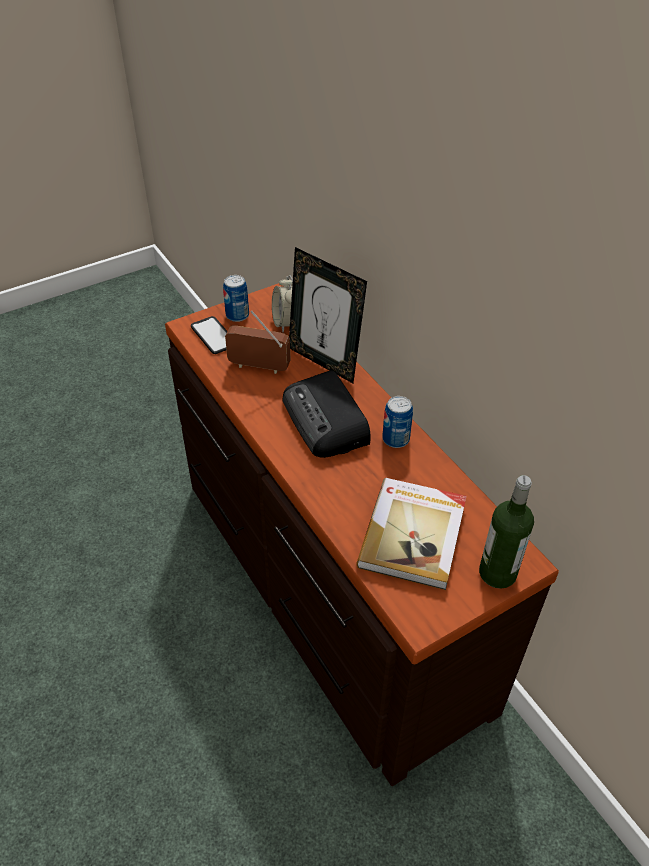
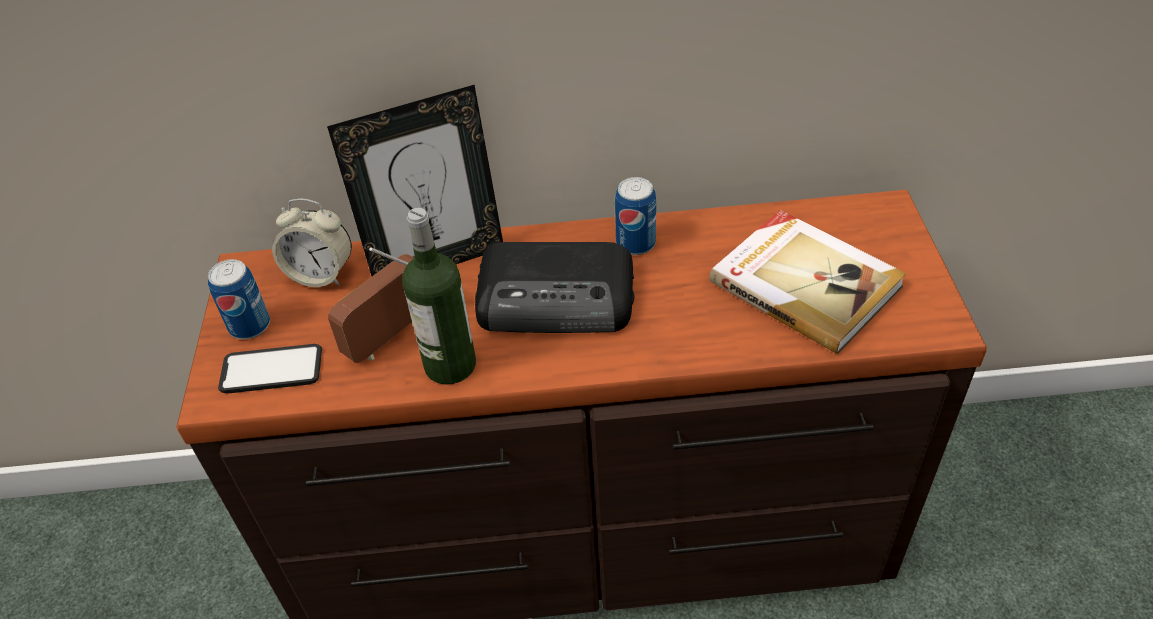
camera: 60 degrees left, 0 degrees up
(497, 573) = (894, 235): bottle -> bottle (450, 365)

